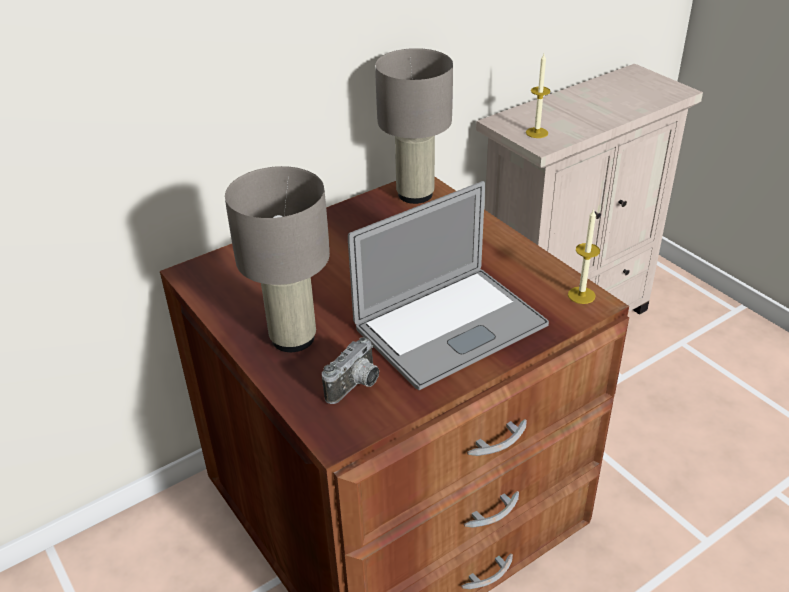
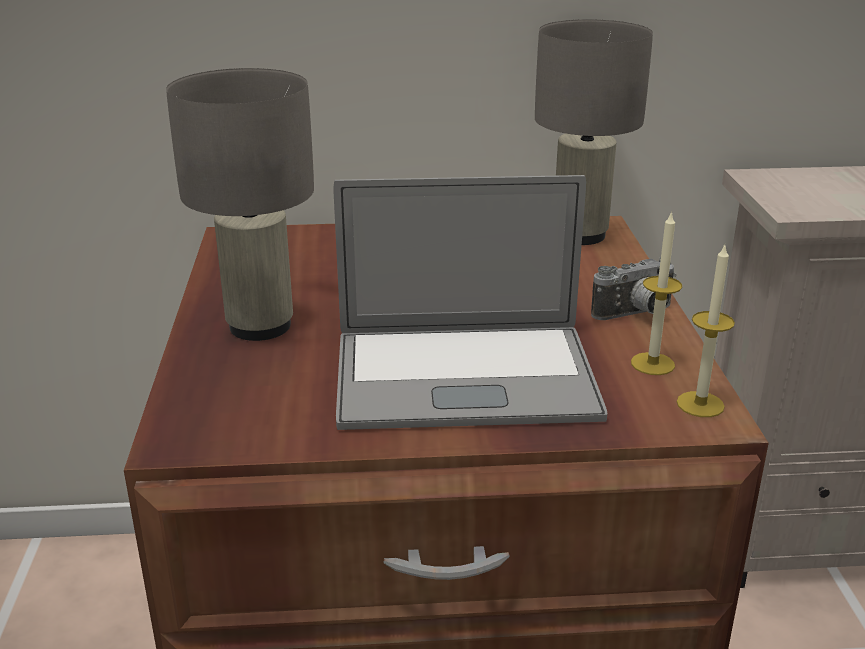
camera: 30 degrees right, 10 degrees down
(356, 386) = (268, 398): camera -> camera (637, 315)
(537, 132) = (800, 197): candle -> candle (652, 364)

